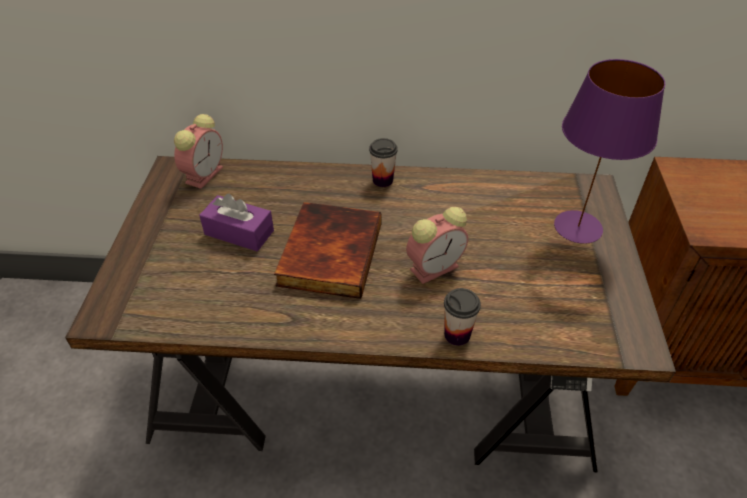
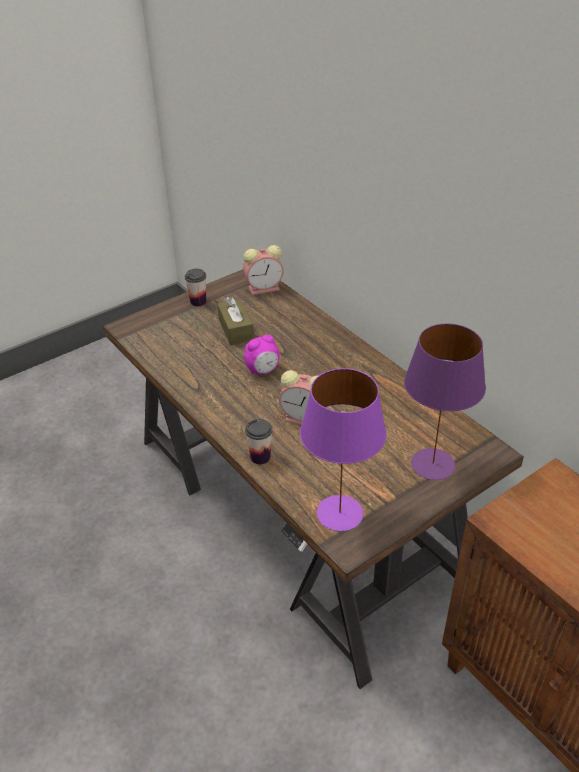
camera: 50 degrees right, 5 degrees down
(239, 232) = (236, 330): purple tissue box -> brown tissue box
(328, 252) = (262, 370): book -> alarm clock
(382, 180) = (355, 354): cup -> cup (198, 301)
(591, 324) = (340, 513): none -> purple table lamp

